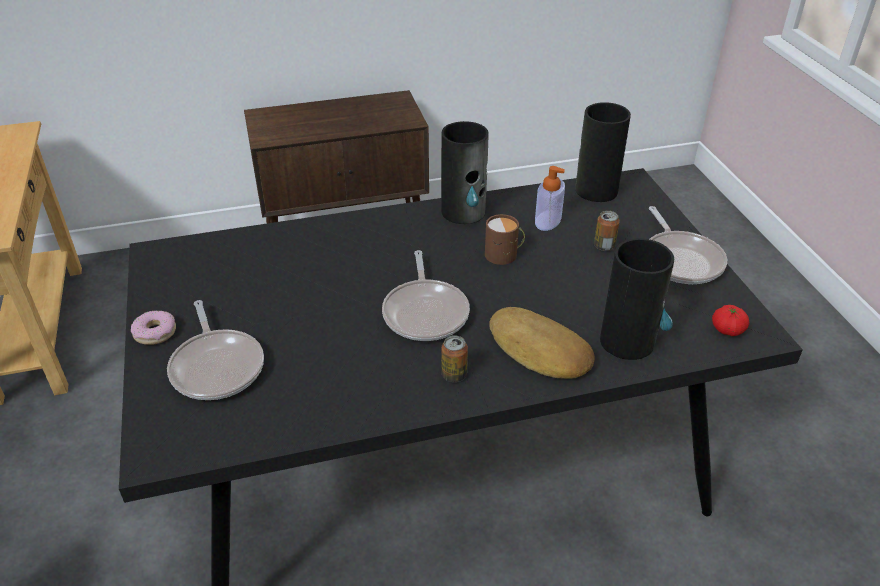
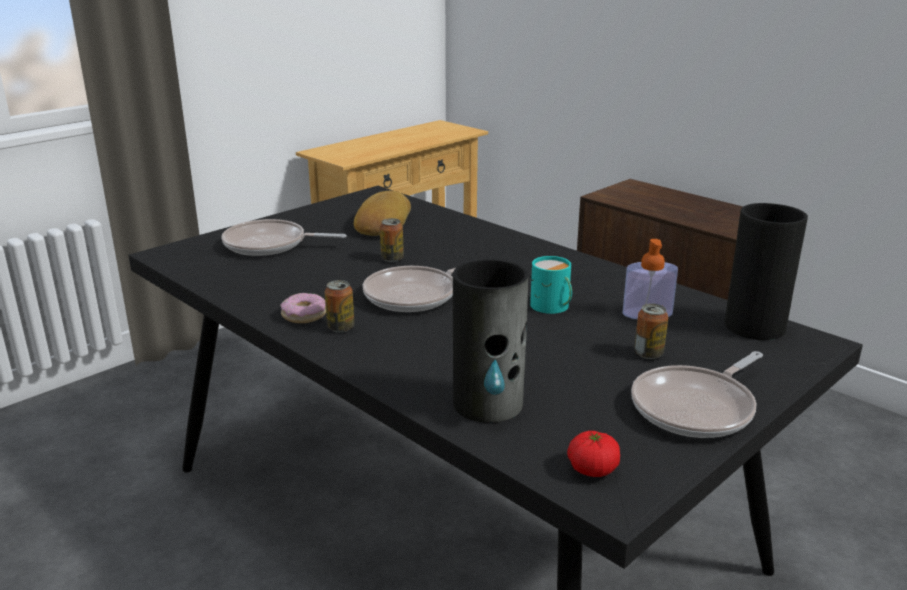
camera: 60 degrees right, 15 degrees down
(155, 333) = (288, 218): donut -> donut (304, 315)
(217, 366) = (270, 245): frying pan -> frying pan turned 60 degrees clockwise
(336, 299) = (392, 259): none -> can
(464, 212) = (594, 273): vase -> none
(504, 254) = (552, 307): brown mug -> turquoise mug
(538, 351) = (416, 358): bread -> bread (382, 222)

